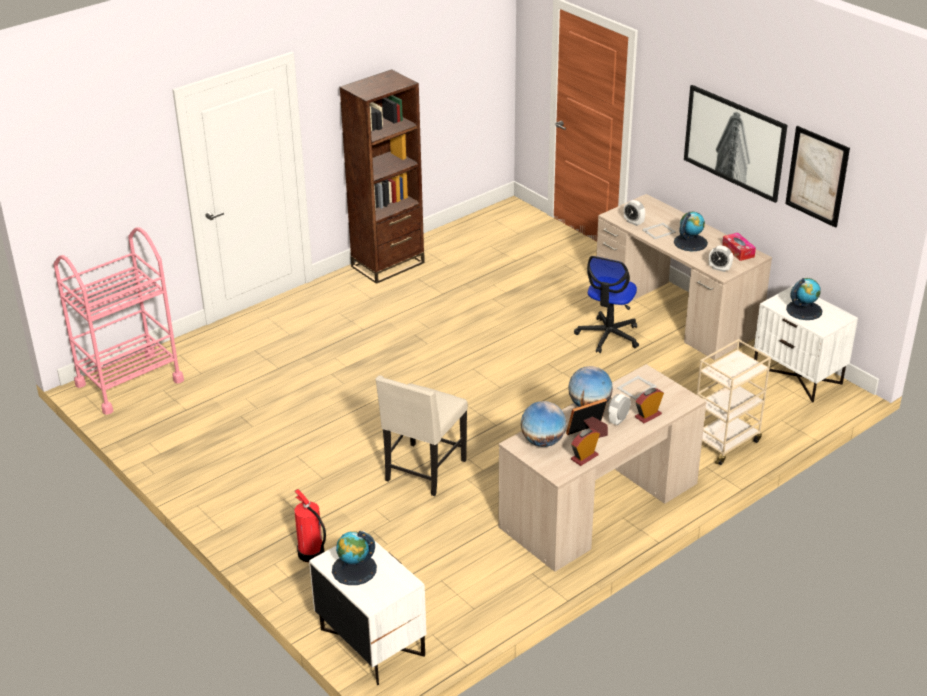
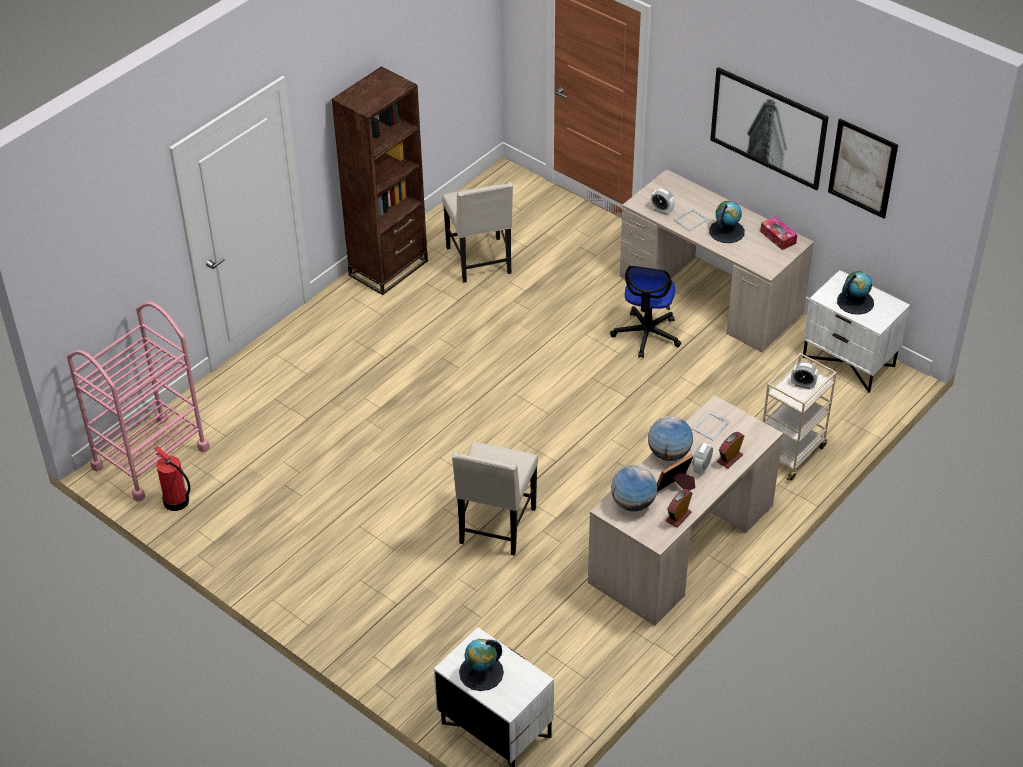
camera: 10 degrees left, 10 degrees up
(311, 553) = (408, 639): fire extinguisher -> fire extinguisher (176, 502)
(471, 267) = (480, 261): none -> beige chair
(719, 268) = (763, 263): alarm clock -> alarm clock (803, 385)

